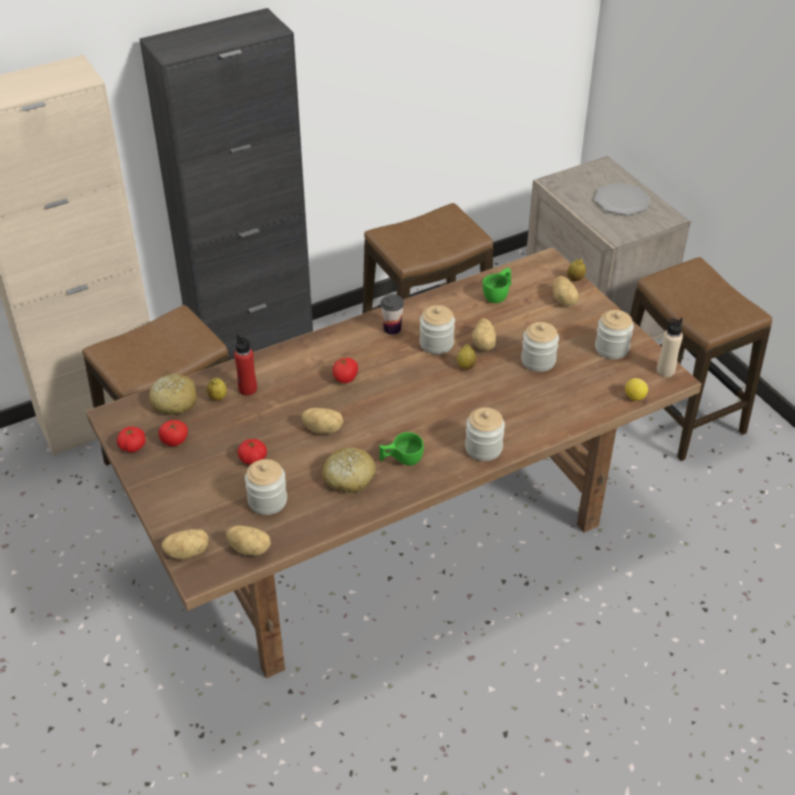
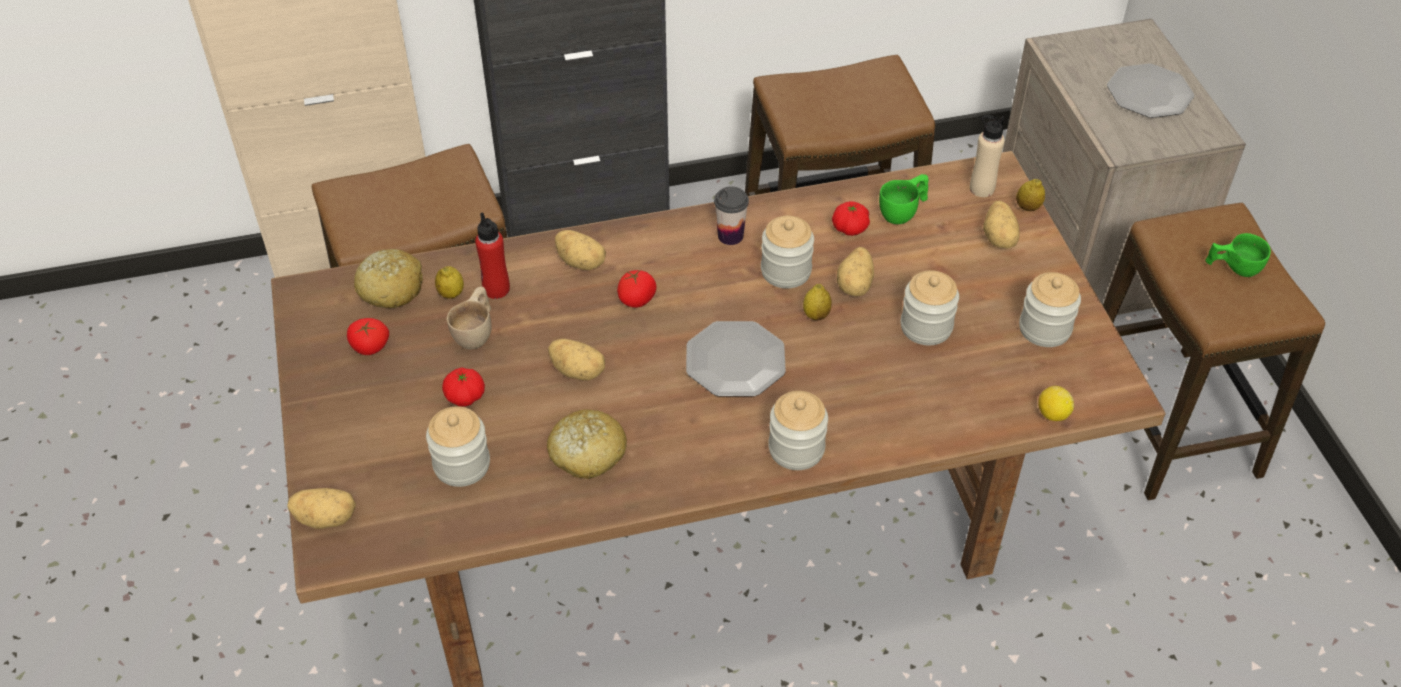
camera: 15 degrees right, 5 degrees up
(132, 446) = (312, 343): tomato -> tomato (850, 228)
(245, 418) = (476, 332): none -> beige cup
(250, 548) = (412, 531): potato -> potato (581, 262)
(401, 459) = (670, 441): green cup -> green cup (1233, 267)
(424, 403) = (735, 361): none -> plate
(665, 371) = (1115, 381): beige bottle -> beige bottle (981, 188)

